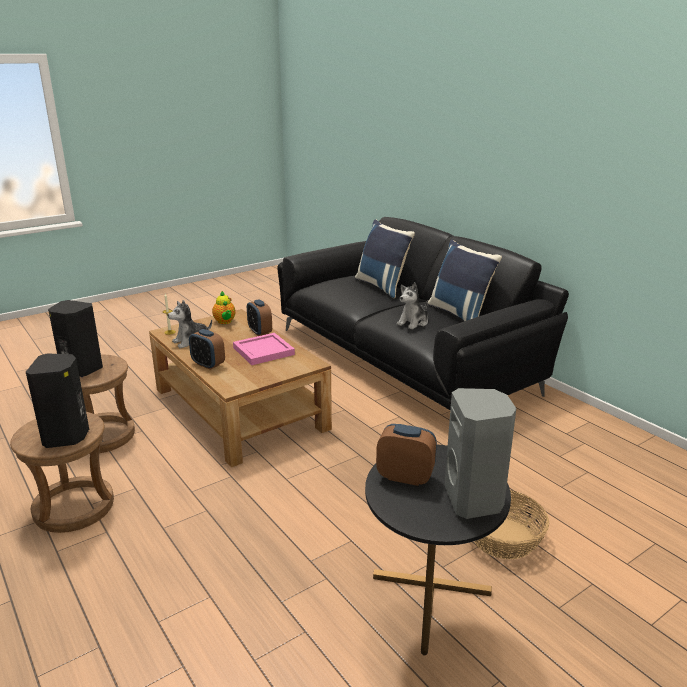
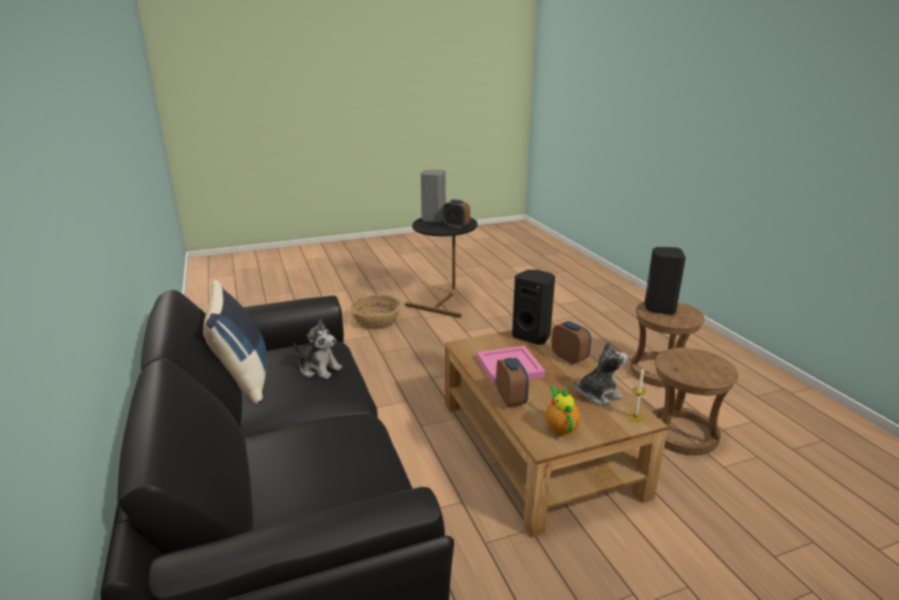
camera: 165 degrees left, 0 degrees up
(80, 370) = (704, 365): black speaker -> black speaker (532, 336)
(383, 286) = (274, 463): blue pillow -> none
(413, 323) = (319, 369): plush toy -> plush toy turned 60 degrees clockwise

